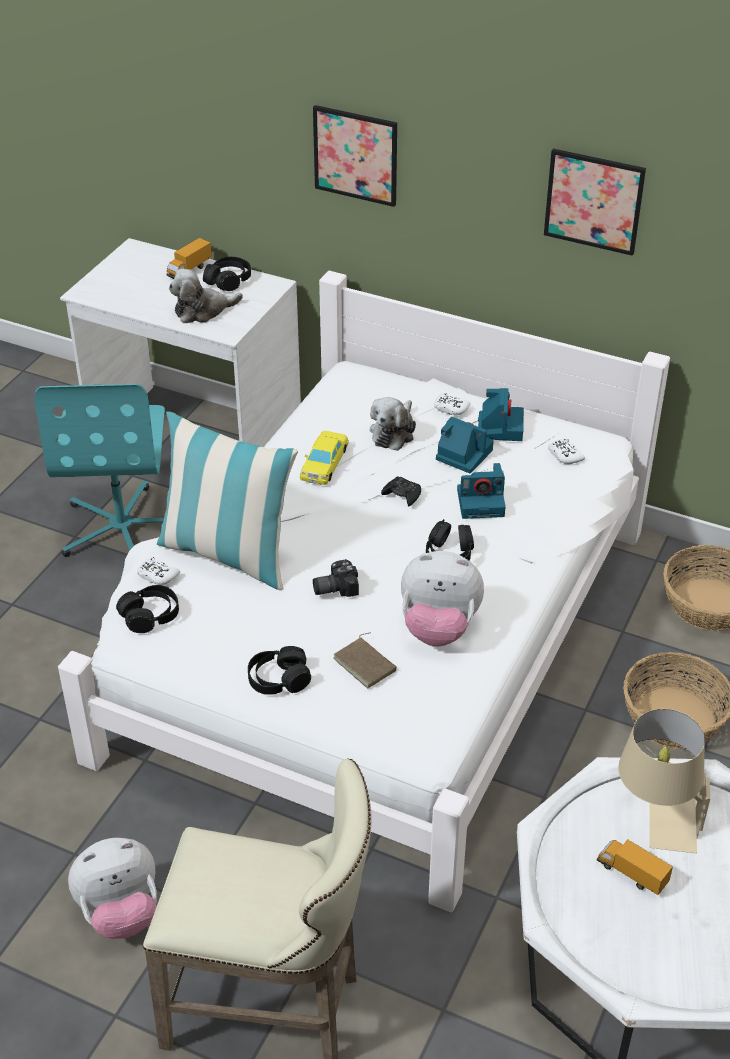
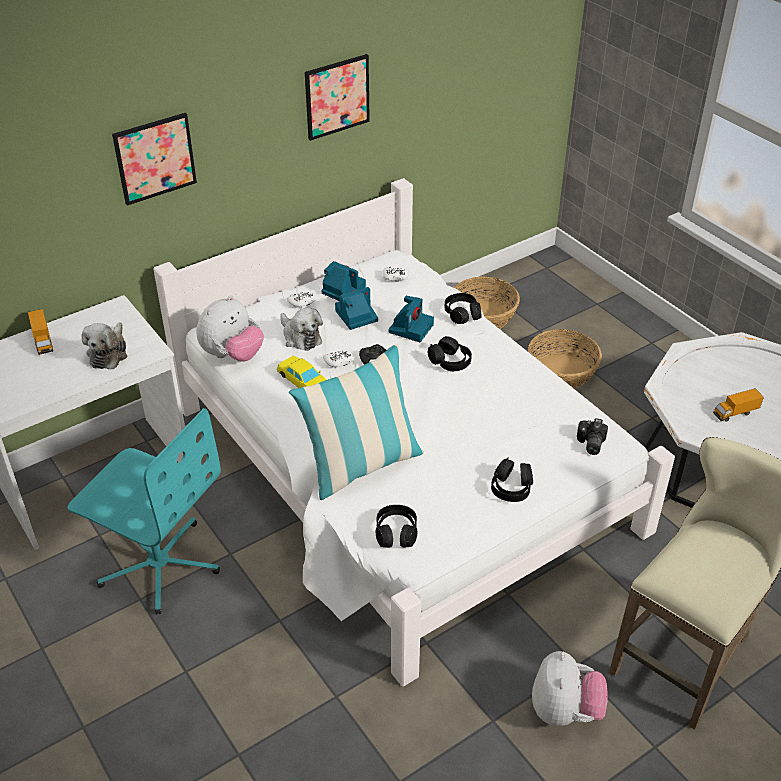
camera: 60 degrees left, 0 degrees up
(157, 576) = (356, 512): white game controller -> white game controller (339, 361)
(228, 281) = (83, 326): black headphones -> black headphones (462, 314)
(334, 587) = (442, 425): camera -> camera (590, 444)
(366, 664) = (526, 439): brown book -> none
(438, 628) = (514, 395): plush toy -> plush toy (232, 355)
(656, 820) = (700, 386): beige table lamp -> none

